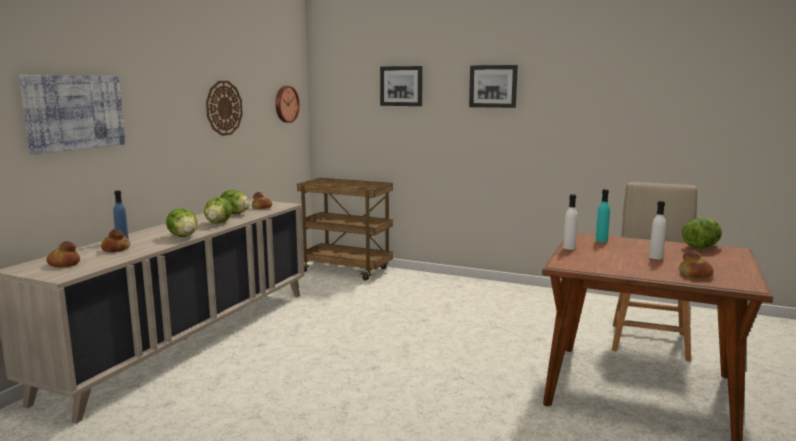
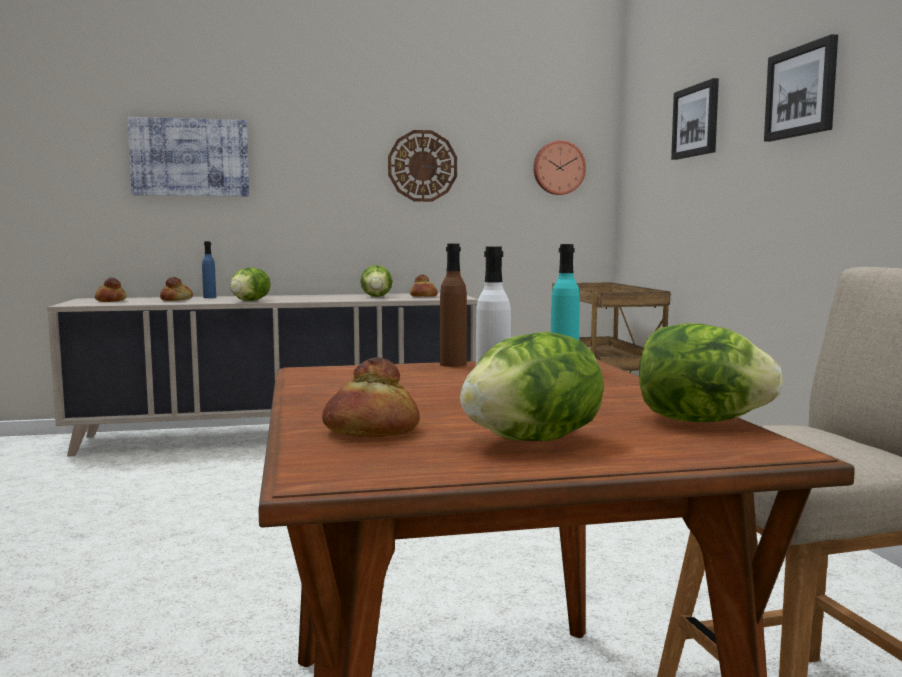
camera: 55 degrees right, 5 degrees down
(218, 223) = (323, 299): lettuce -> lettuce (532, 441)
(569, 248) = (453, 364): white bottle -> brown bottle

